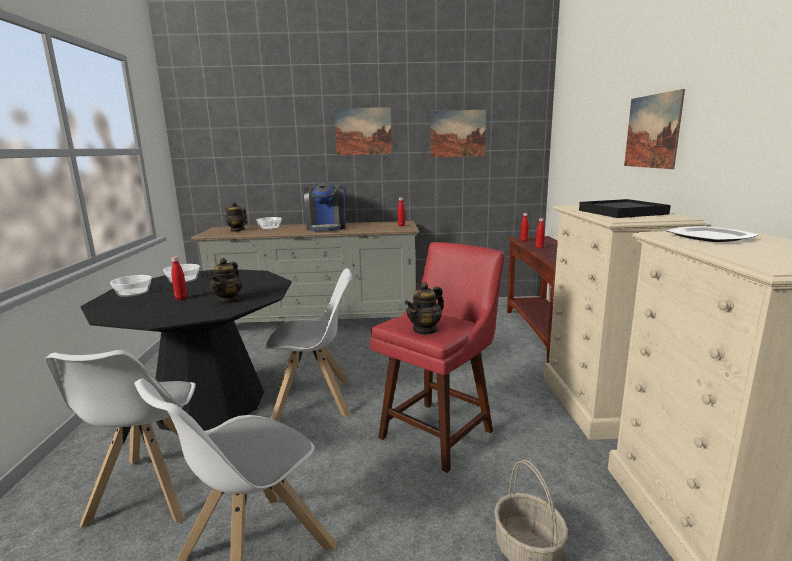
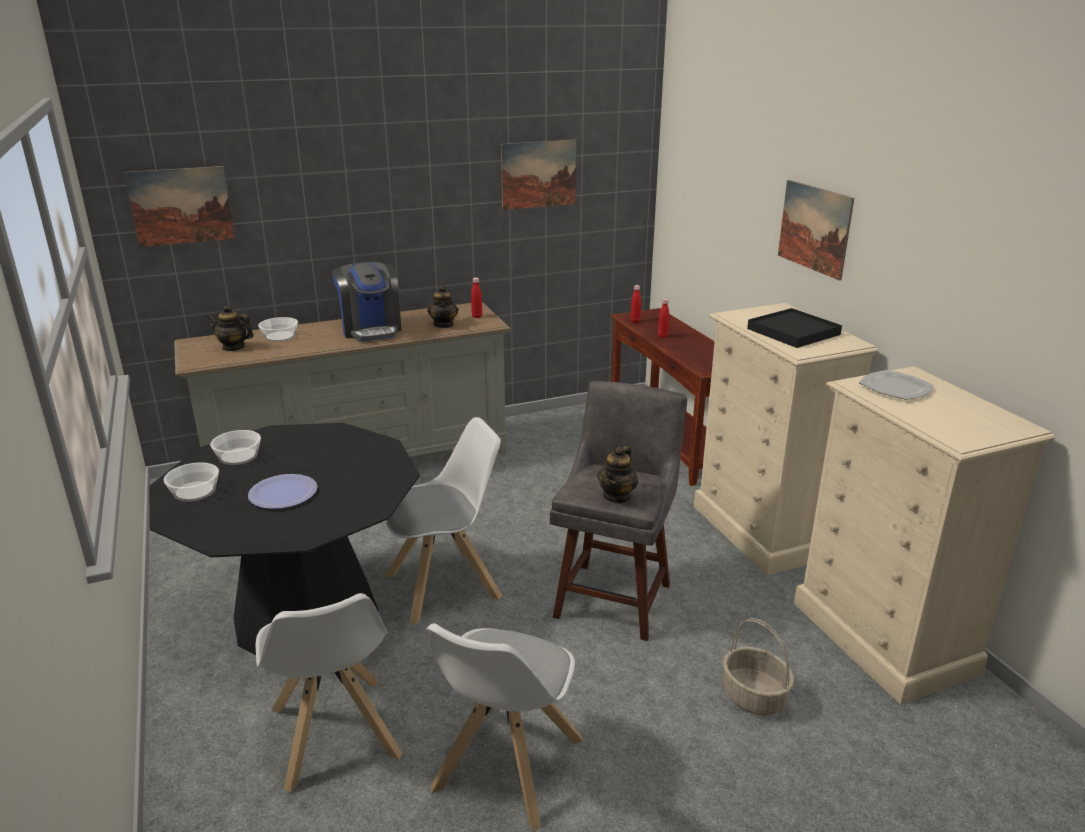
camera: 20 degrees left, 10 degrees up
(181, 298) = (283, 493): red bottle -> plate
(228, 300) = (354, 487): teapot -> teapot (444, 324)
(363, 131) = (406, 177): picture -> picture (181, 206)
(439, 432) = (614, 597): red stool -> grey stool

